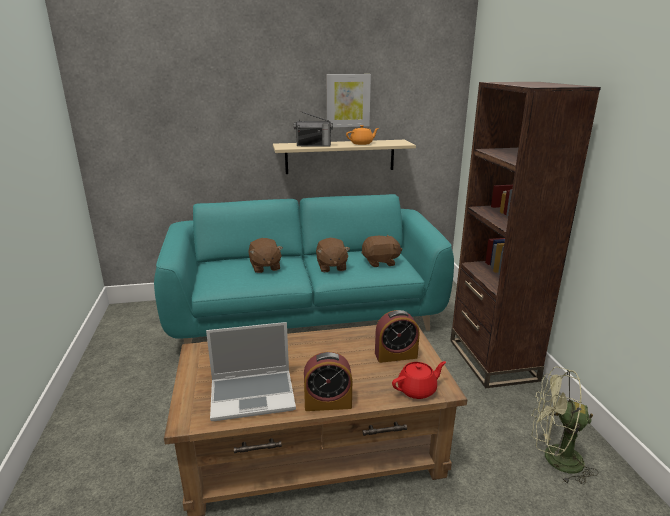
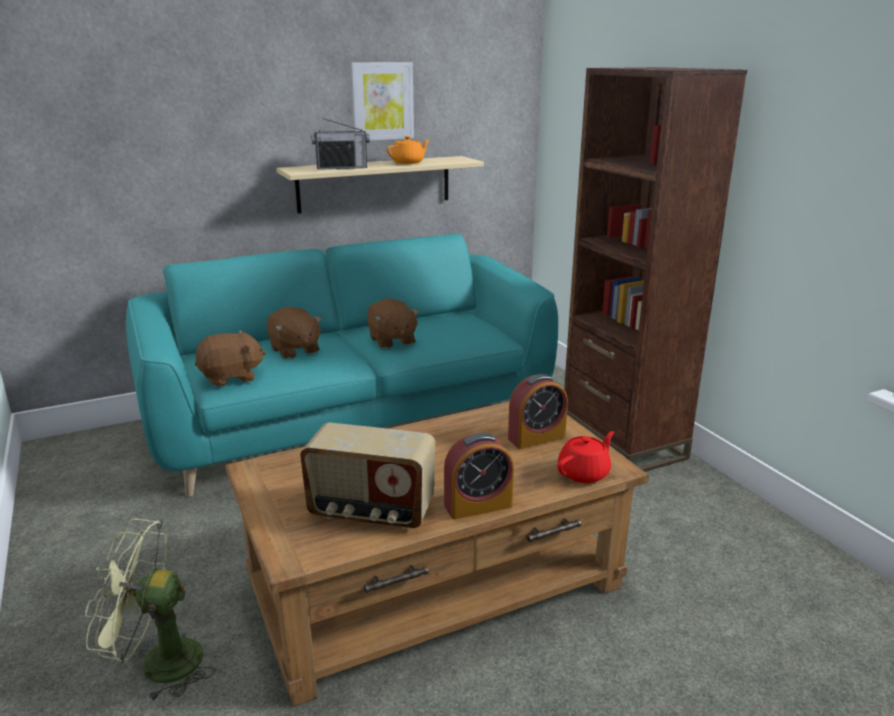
camera: 15 degrees left, 0 degrees up
(253, 395) = (371, 512): laptop -> radio
(380, 262) = (457, 328): brown plush toy -> brown plush toy (231, 377)
(554, 459) = (736, 544): green fan -> green fan (158, 663)

